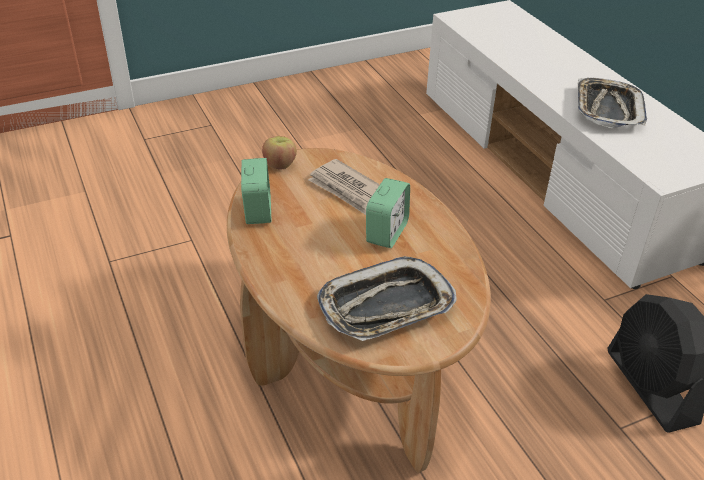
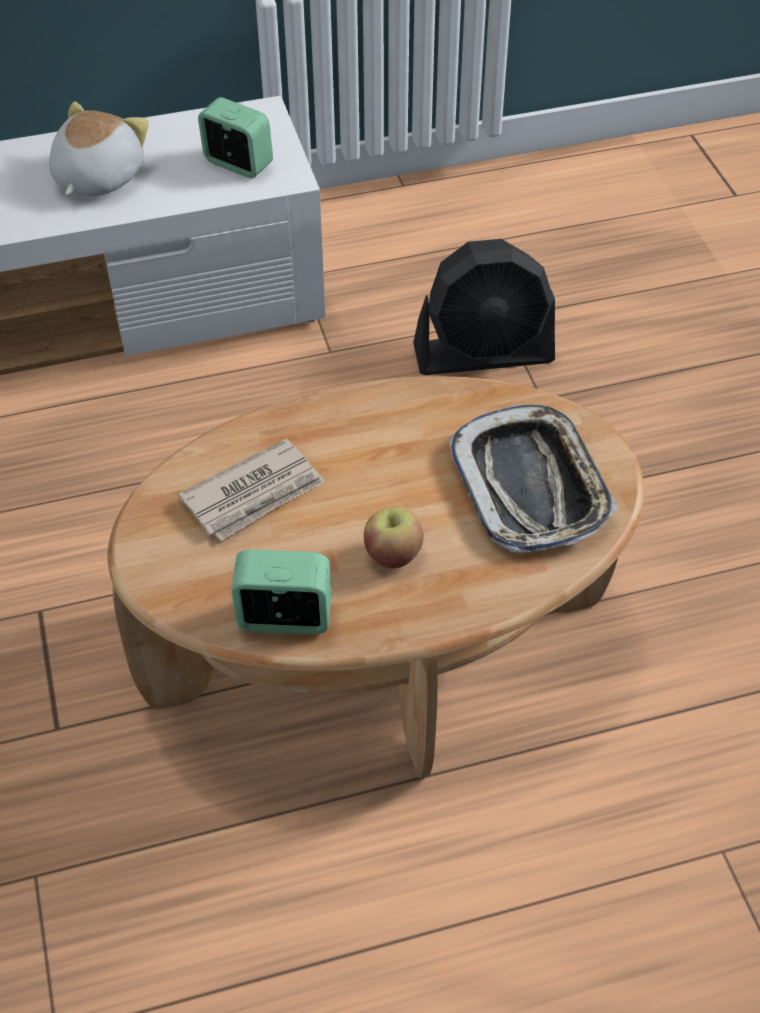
camera: 80 degrees left, 10 degrees up
(280, 165) = (157, 578): apple -> apple (392, 554)
(387, 233) = (373, 463): alarm clock -> alarm clock (238, 164)
(607, 109) = (96, 177): tray -> plush toy

